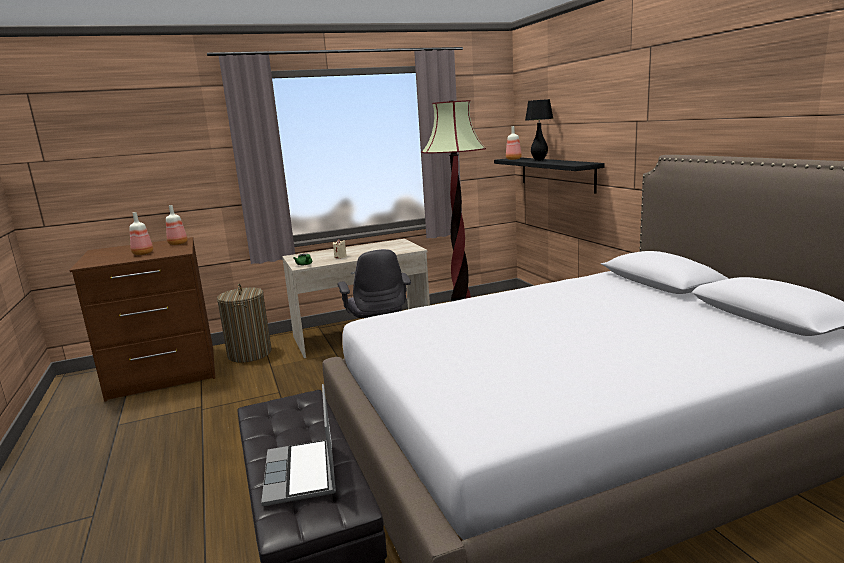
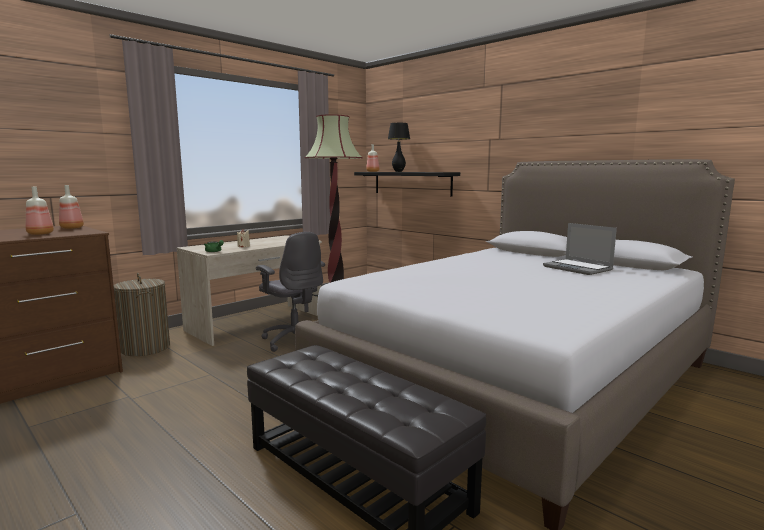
camera: 25 degrees left, 5 degrees down
(302, 474) = (384, 398): laptop -> laptop (578, 268)

